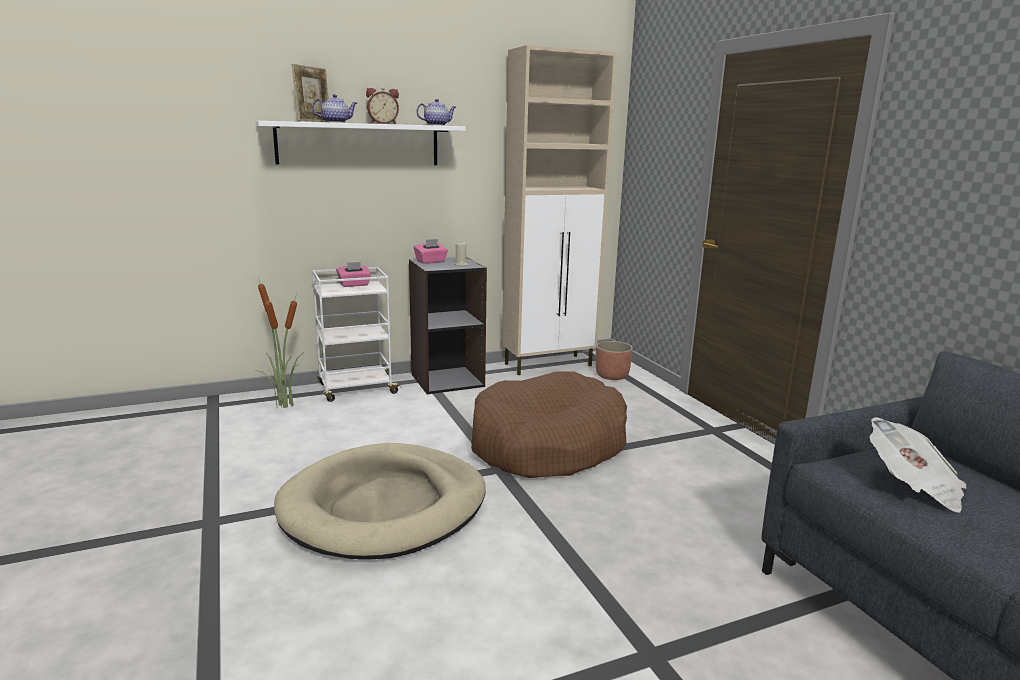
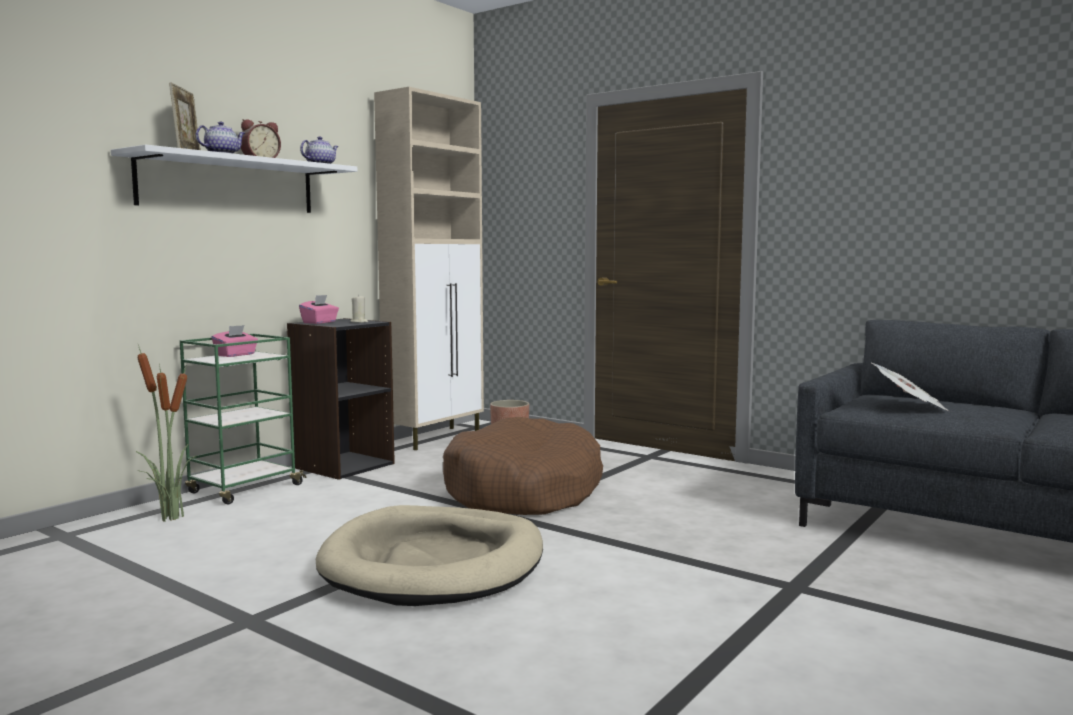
camera: 30 degrees left, 10 degrees down
(356, 389) = (244, 489): white cart -> green cart

